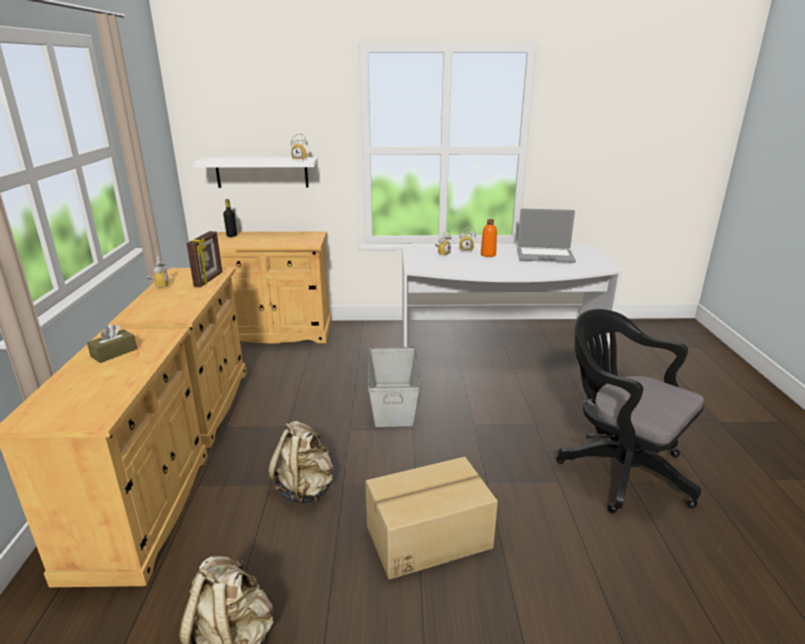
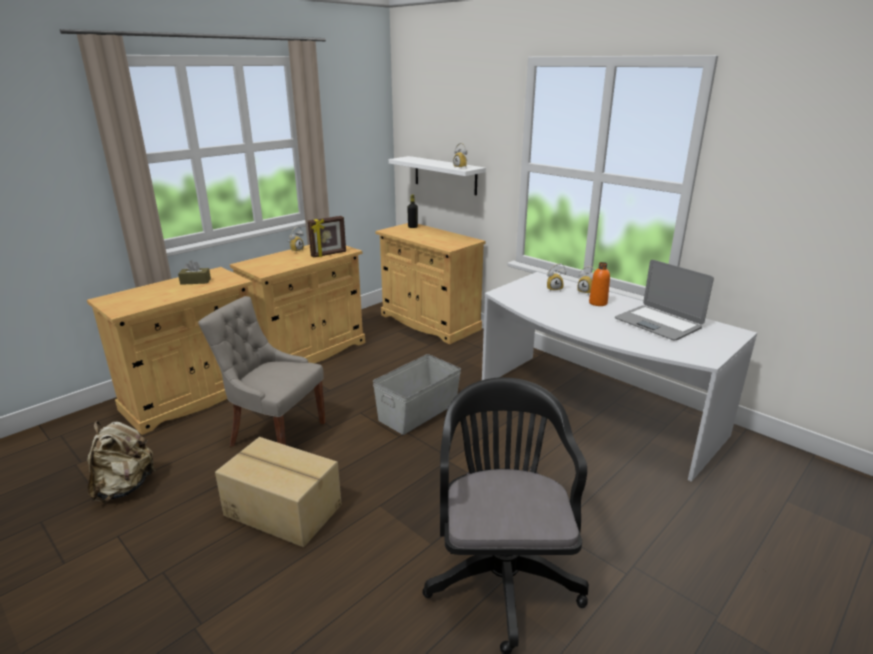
camera: 45 degrees right, 0 degrees up
(305, 489) = (275, 434): beige backpack -> grey chair

